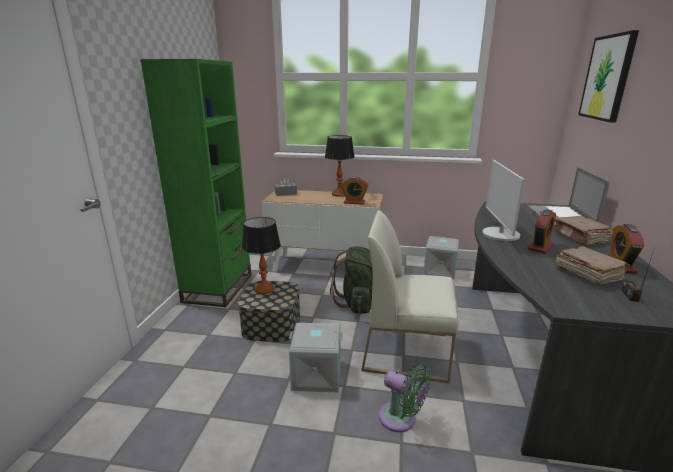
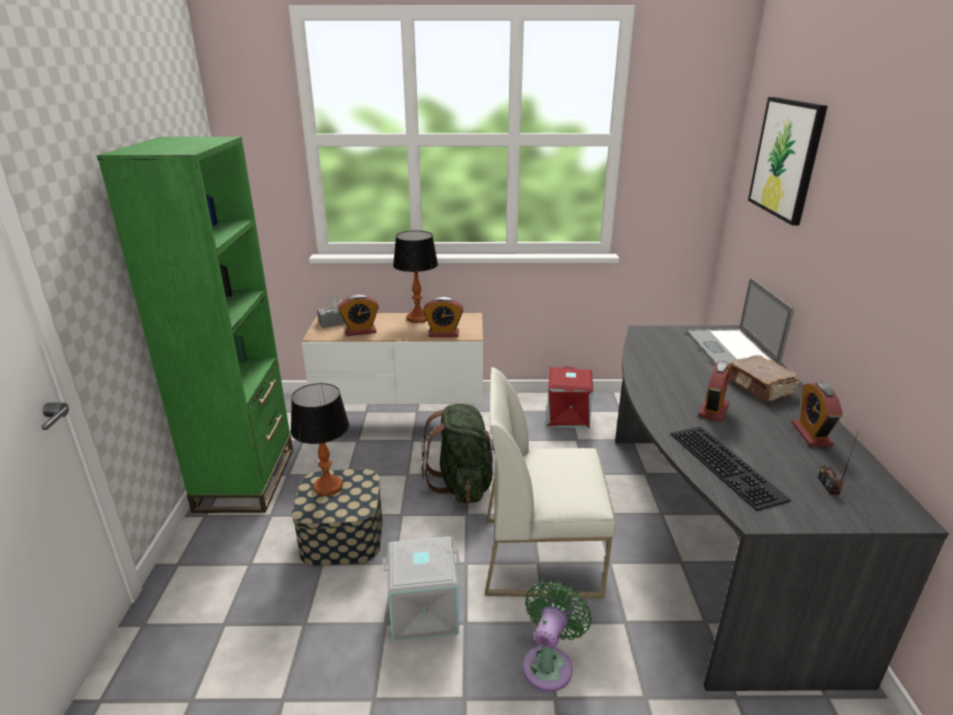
camera: 10 degrees left, 5 degrees up
(300, 198) = (360, 331): none -> alarm clock
(401, 419) = (549, 663): green fan -> green fan turned 90 degrees counterclockwise
(440, 271) = (568, 416): grey storage box -> red storage box
(500, 234) = (659, 390): monitor -> none
(547, 277) = (728, 465): none -> keyboard
(587, 274) = (776, 453): brown book -> none

